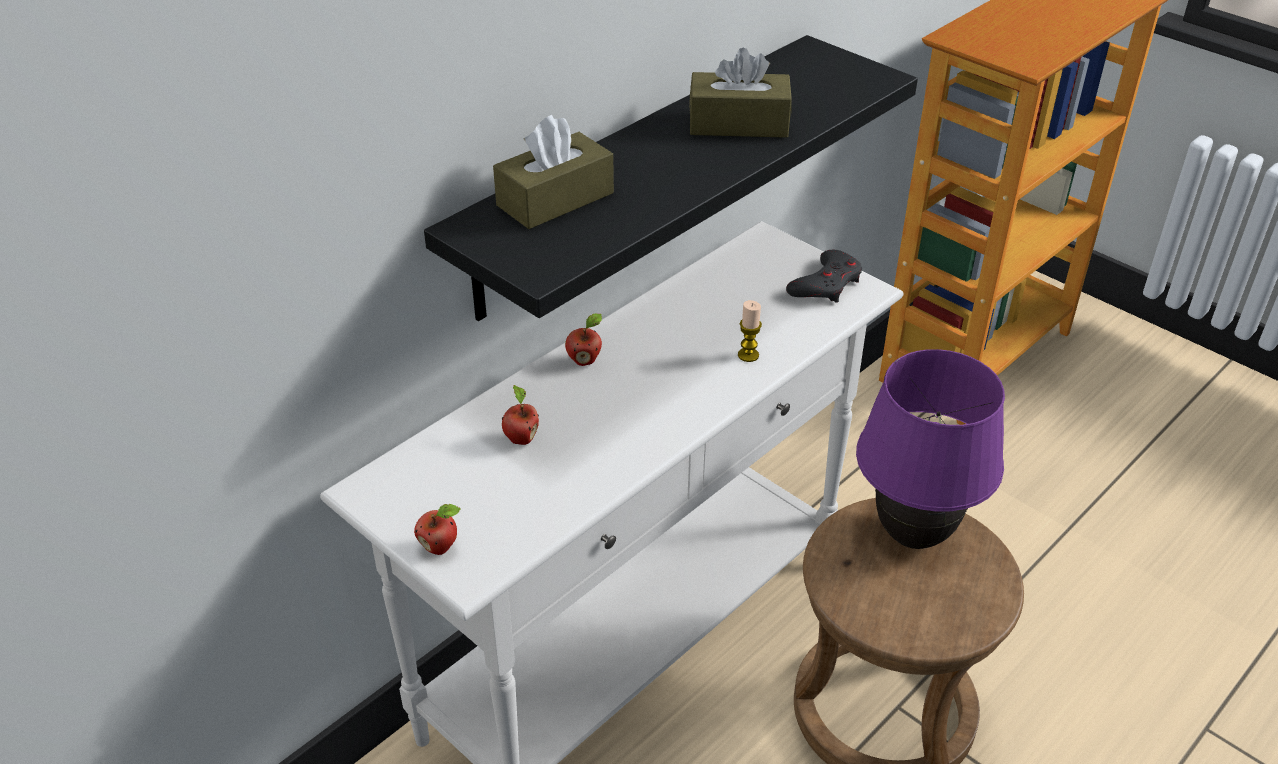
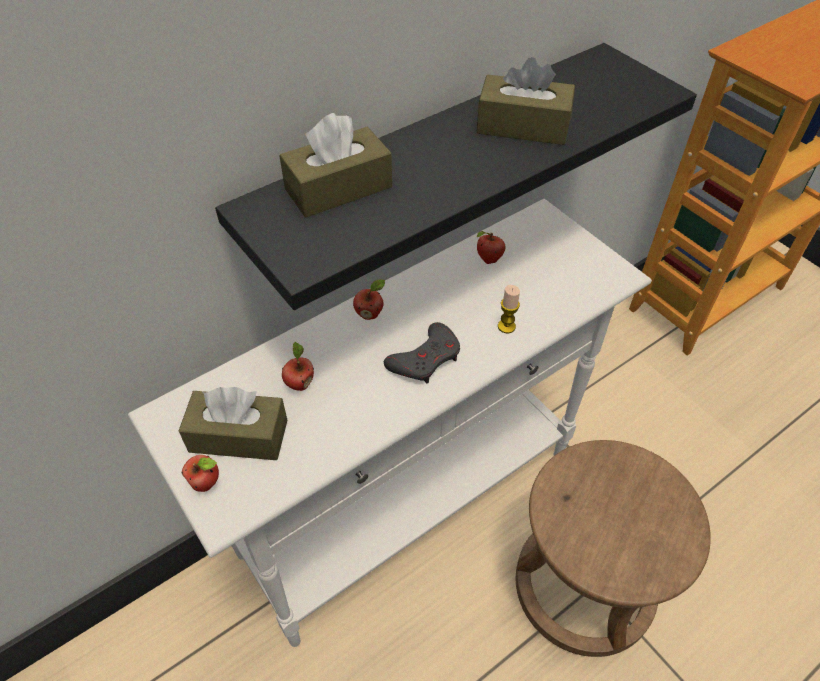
camera: 10 degrees right, 10 degrees up
(463, 498) = (238, 436): none -> brown tissue box
(711, 291) = (488, 260): none -> apple
(826, 284) = (586, 265): grey game controller -> grey game controller (425, 358)
(914, 535) = (626, 480): purple table lamp -> none

